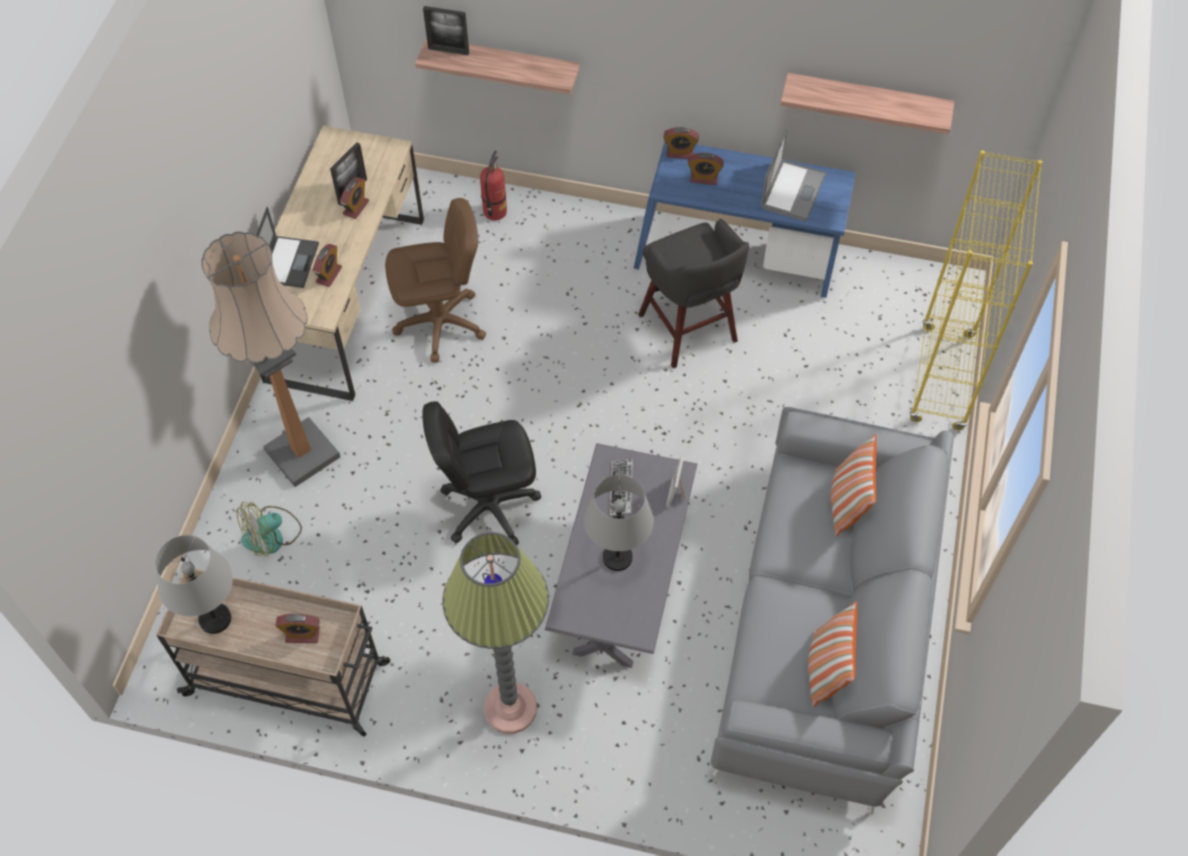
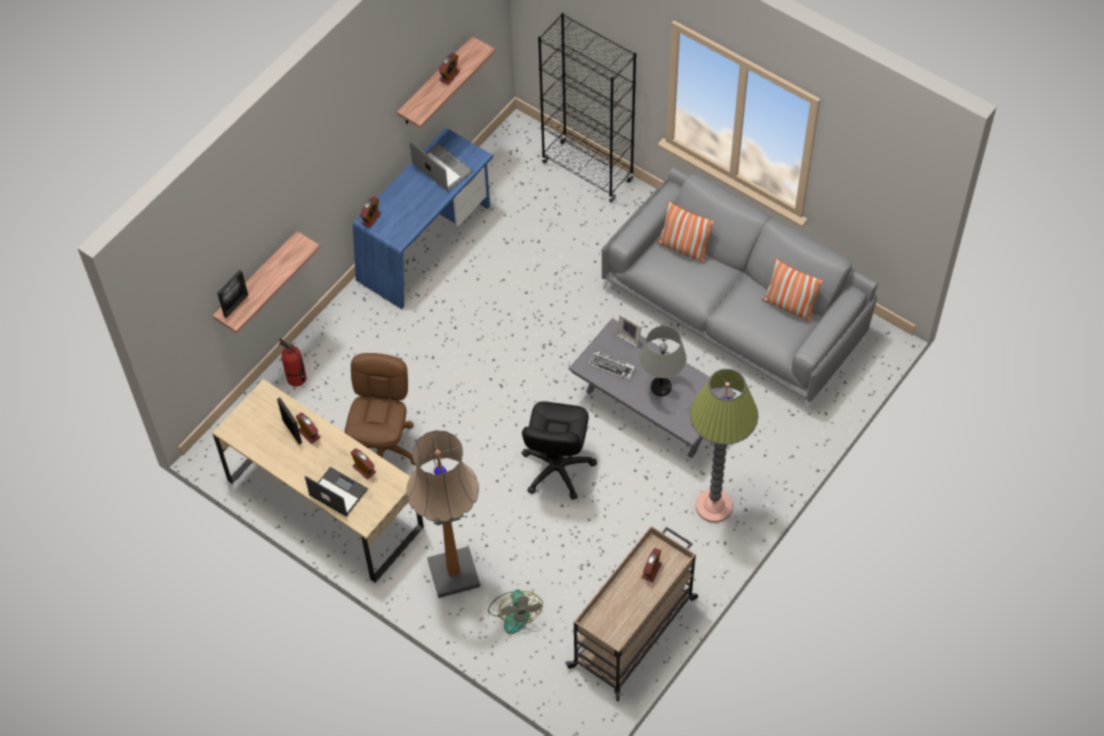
camera: 65 degrees left, 0 degrees up
(215, 619) = (616, 619): grey table lamp -> none
(689, 330) = (473, 297): grey stool -> none
(704, 178) = (402, 213): alarm clock -> alarm clock (449, 76)
(942, 378) = (587, 171): yellow bookcase -> black bookcase

